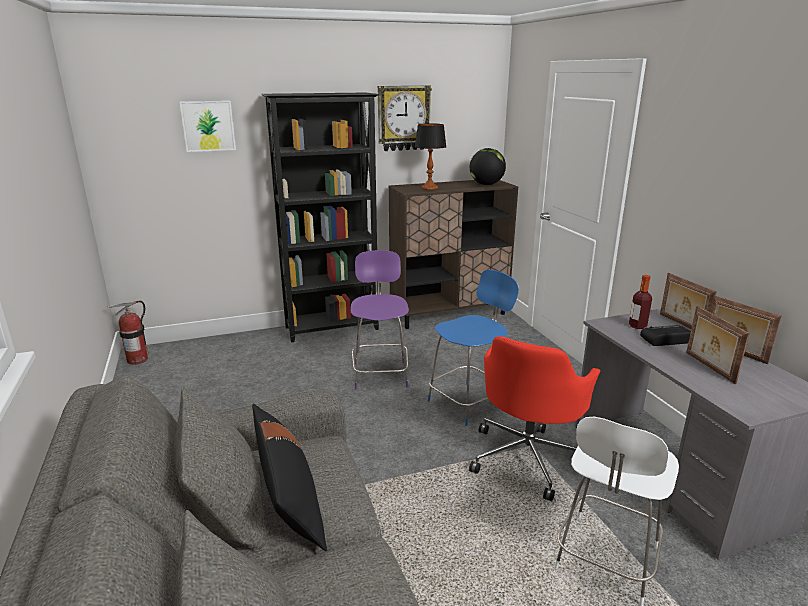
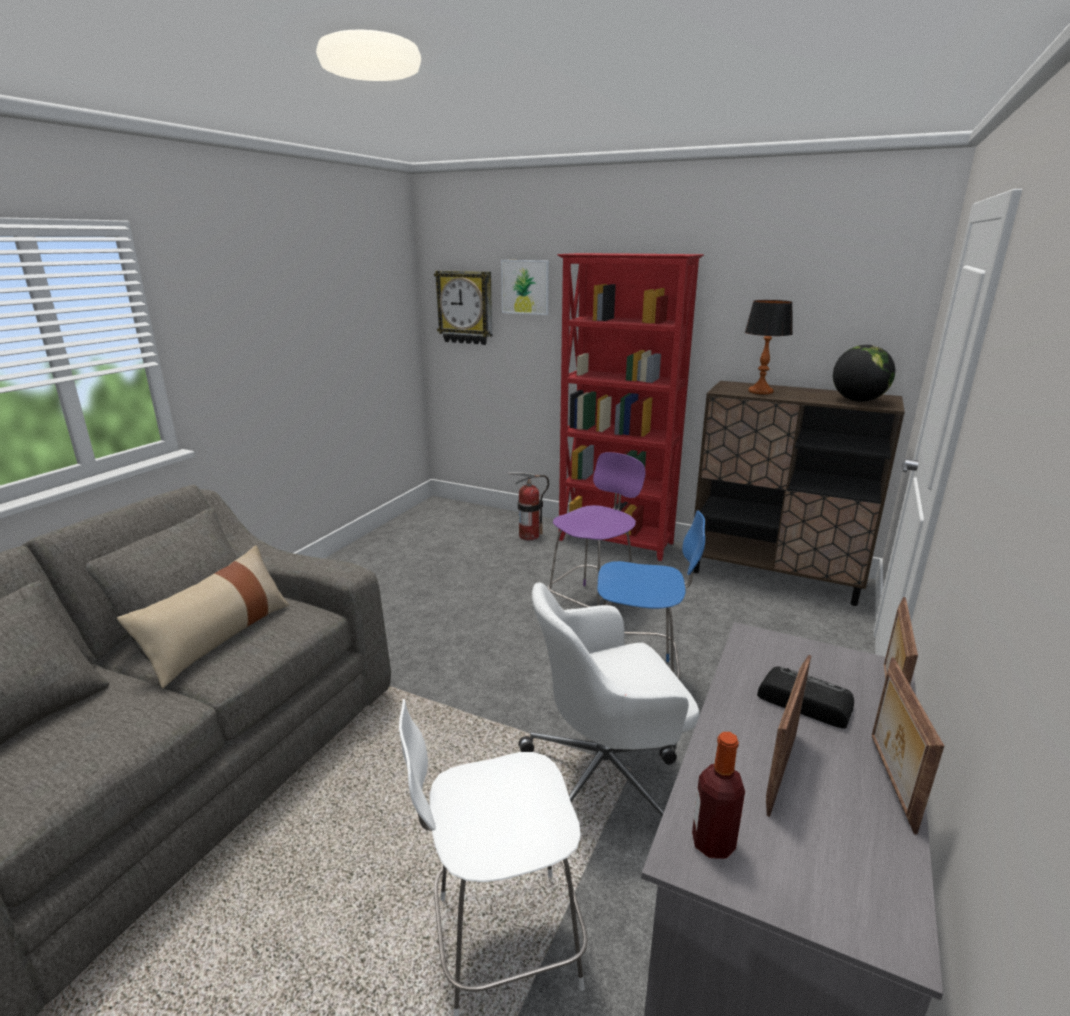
camera: 45 degrees right, 0 degrees up
(137, 360) = (429, 509): fire extinguisher -> fire extinguisher (529, 536)
(289, 497) = (219, 638): black pillow -> beige pillow
(333, 328) = (616, 542): black bookcase -> red bookcase
(403, 118) = (756, 291): wall clock -> wall clock (465, 307)
(528, 457) = (606, 776): red office chair -> white office chair
(637, 326) = (800, 664): bottle -> bottle (713, 843)

